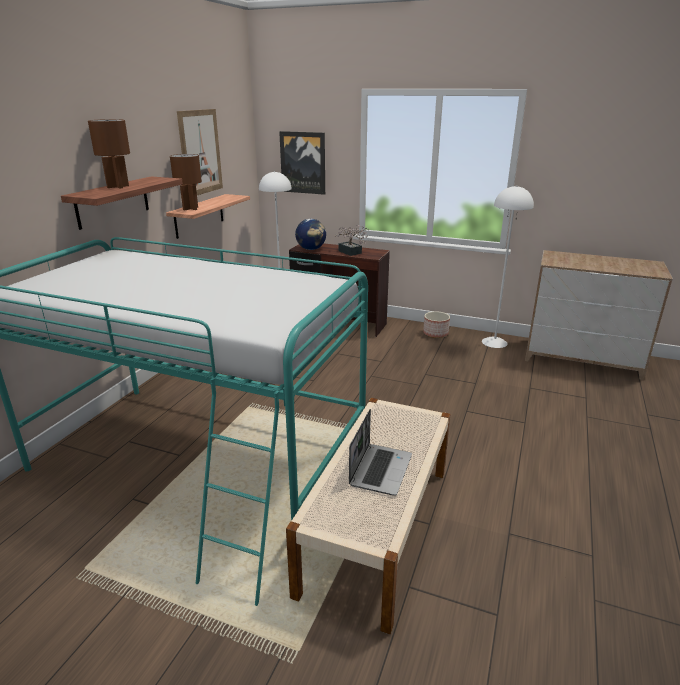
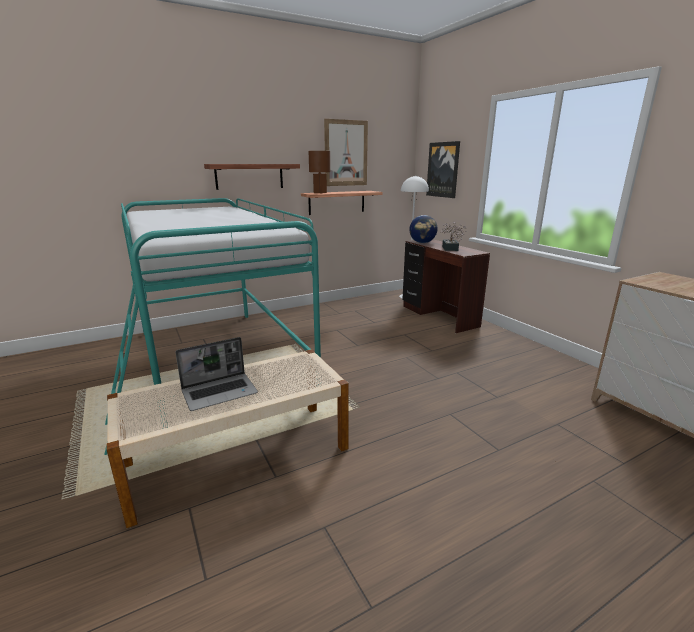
camera: 40 degrees right, 5 degrees down
(117, 187) = (246, 163): brown table lamp -> none
(436, 334) = (519, 347): planter -> none
(494, 342) = (577, 373): white floor lamp -> none

